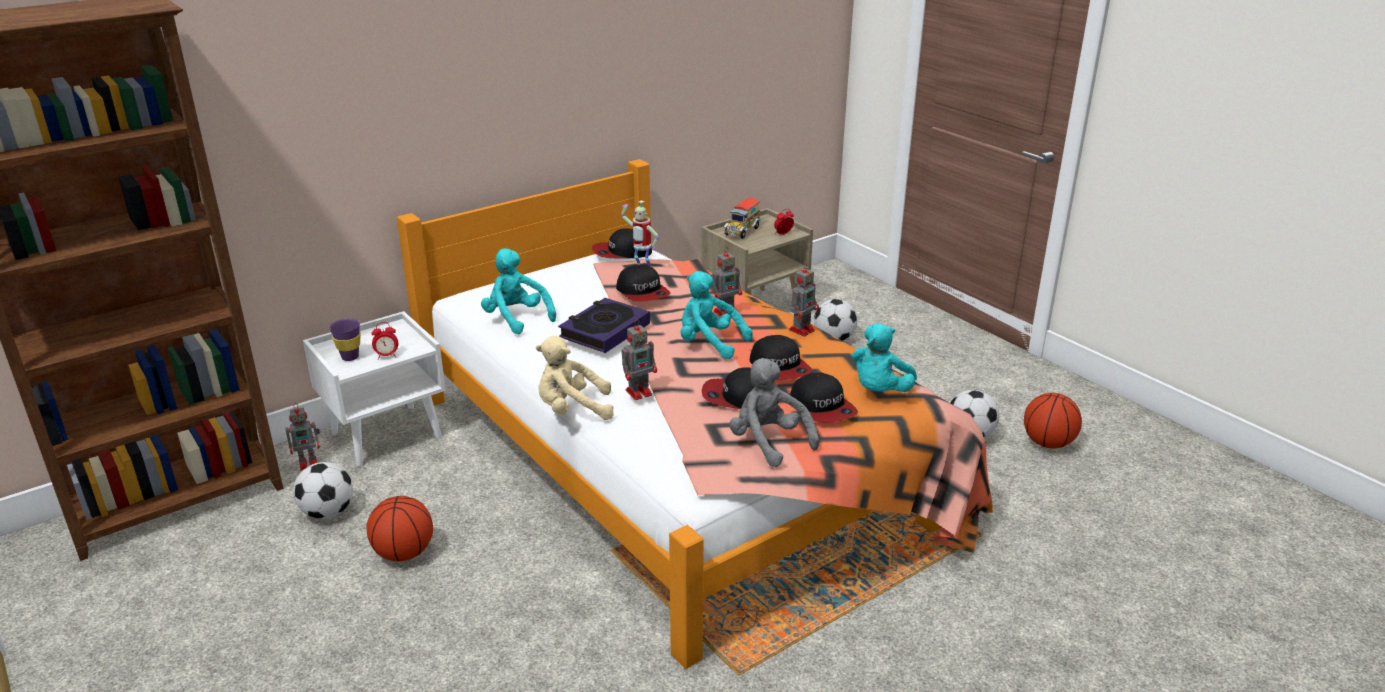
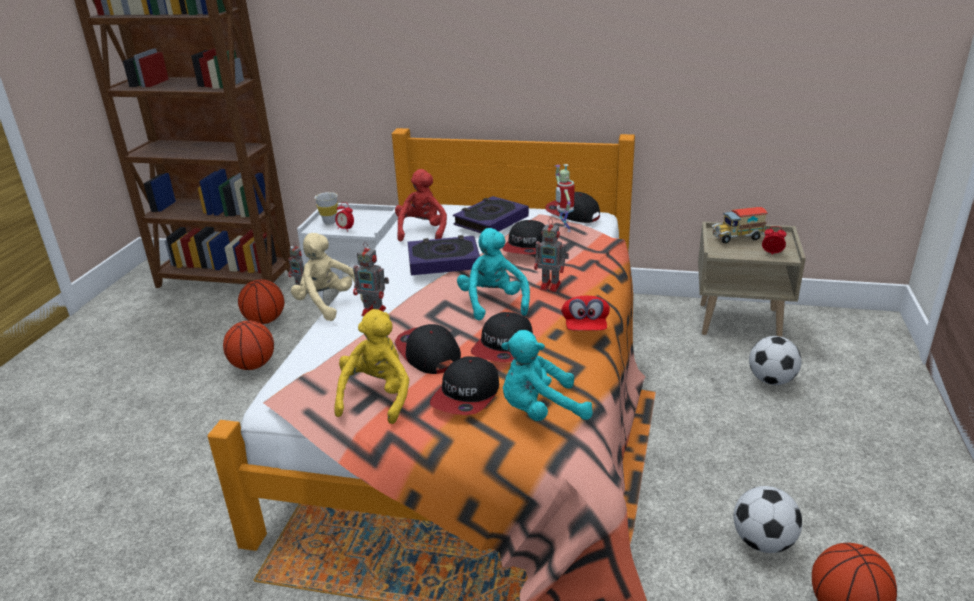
camera: 50 degrees right, 0 degrees up
(328, 512) = (265, 321): football -> basketball
(350, 357) = (329, 222): purple cup -> white cup
(516, 318) = (422, 231): turquoise plush toy -> red plush toy
(566, 284) = (491, 221): none -> book
(768, 442) = (377, 396): grey plush toy -> yellow plush toy
(802, 329) = (585, 327): toy robot -> red cap

